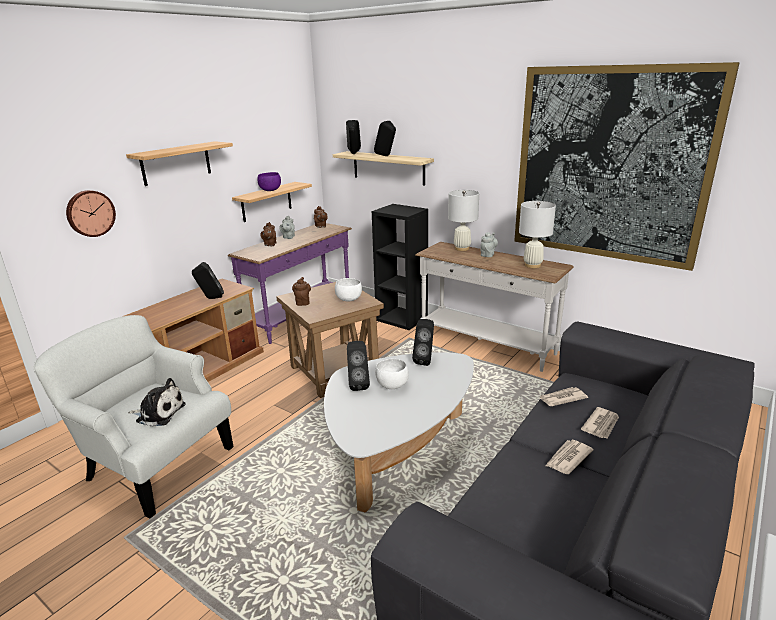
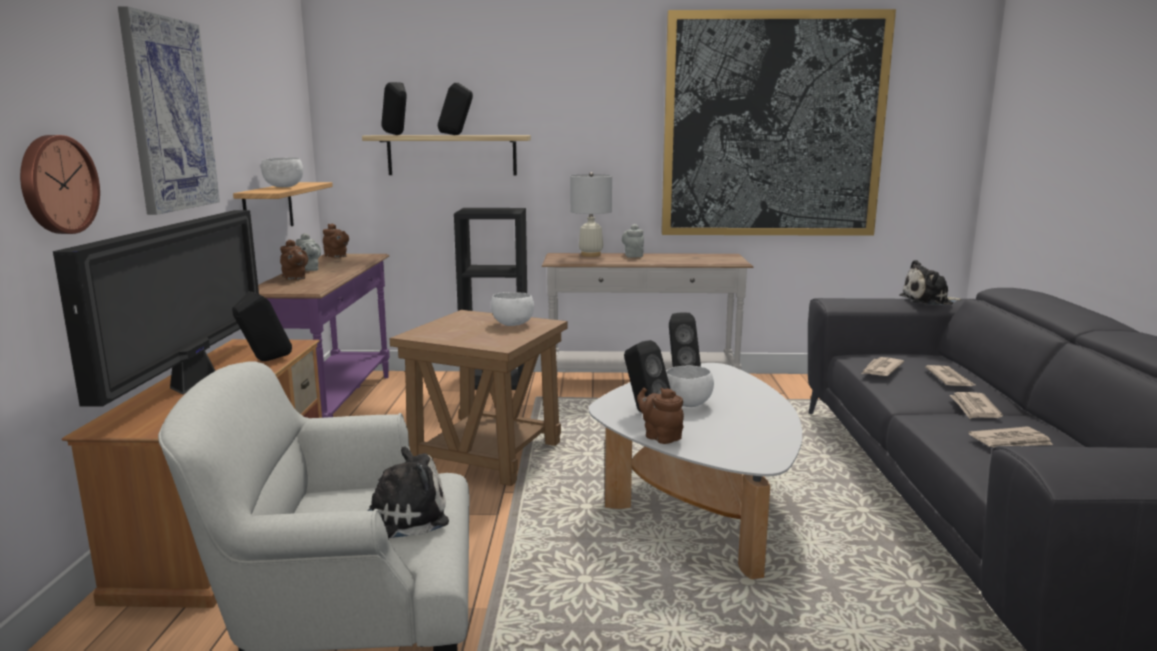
camera: 35 degrees left, 10 degrees down
(168, 306) = (193, 381): none -> television
(176, 163) = (169, 115): shelf -> picture
(270, 190) = (284, 187): purple bowl -> white bowl
(302, 302) = (448, 336): brown teapot -> brown teapot (660, 436)
(532, 265) = (702, 257): white table lamp -> none
(533, 498) = (1011, 442): none -> newspaper
(664, 349) = (929, 301): none -> plush toy

